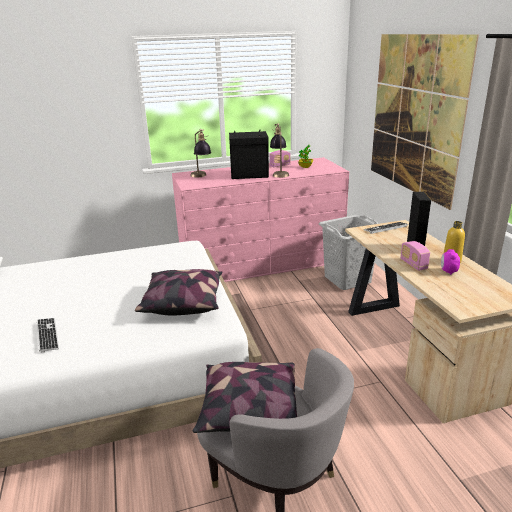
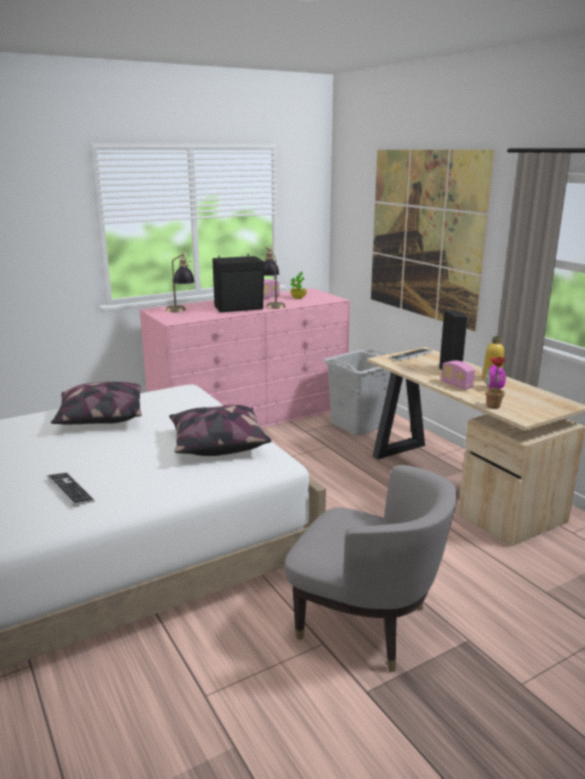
camera: 15 degrees left, 5 degrees down
(248, 410) = (336, 540): pillow -> pillow (100, 418)
(436, 290) = (491, 405): none -> potted plant

